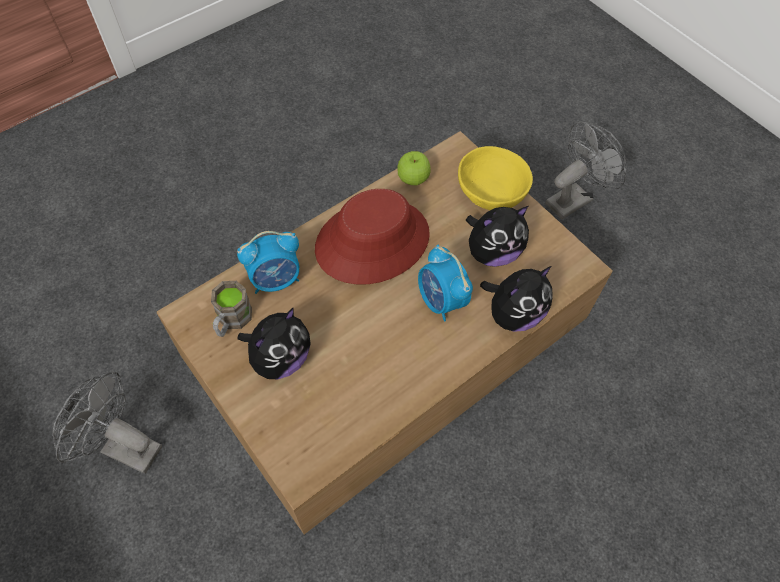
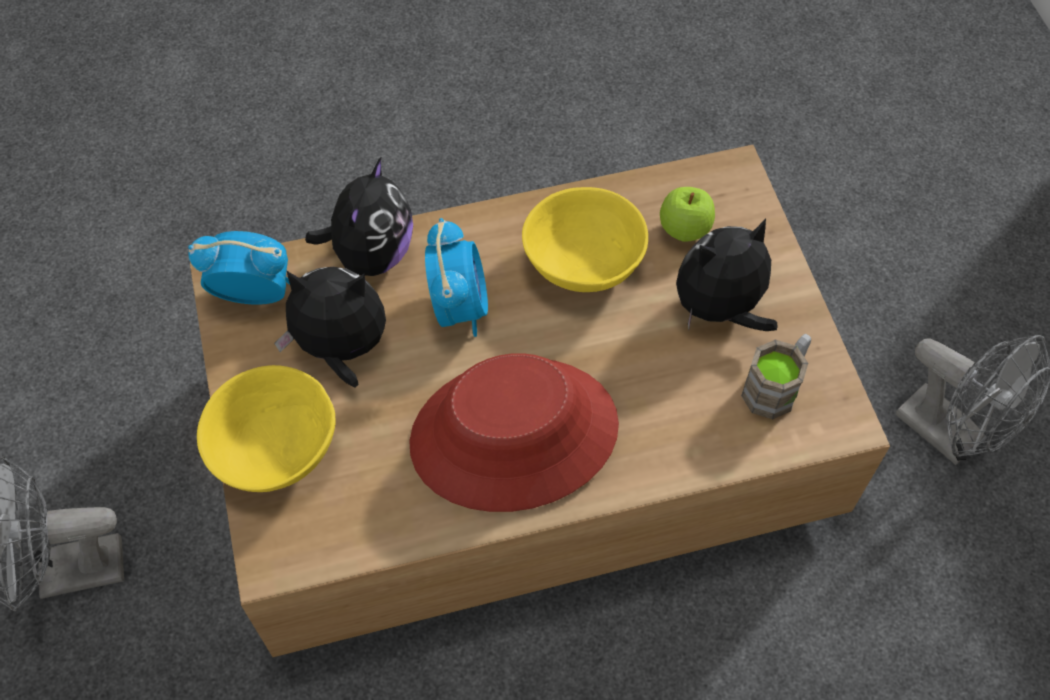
camera: 155 degrees left, 0 degrees up
(276, 279) = (691, 427): alarm clock -> alarm clock (254, 293)
(378, 358) = (586, 264): none -> yellow bowl
(413, 179) = (387, 527): apple -> apple (684, 230)
(513, 314) = (371, 254): plush toy -> plush toy turned 120 degrees clockwise

